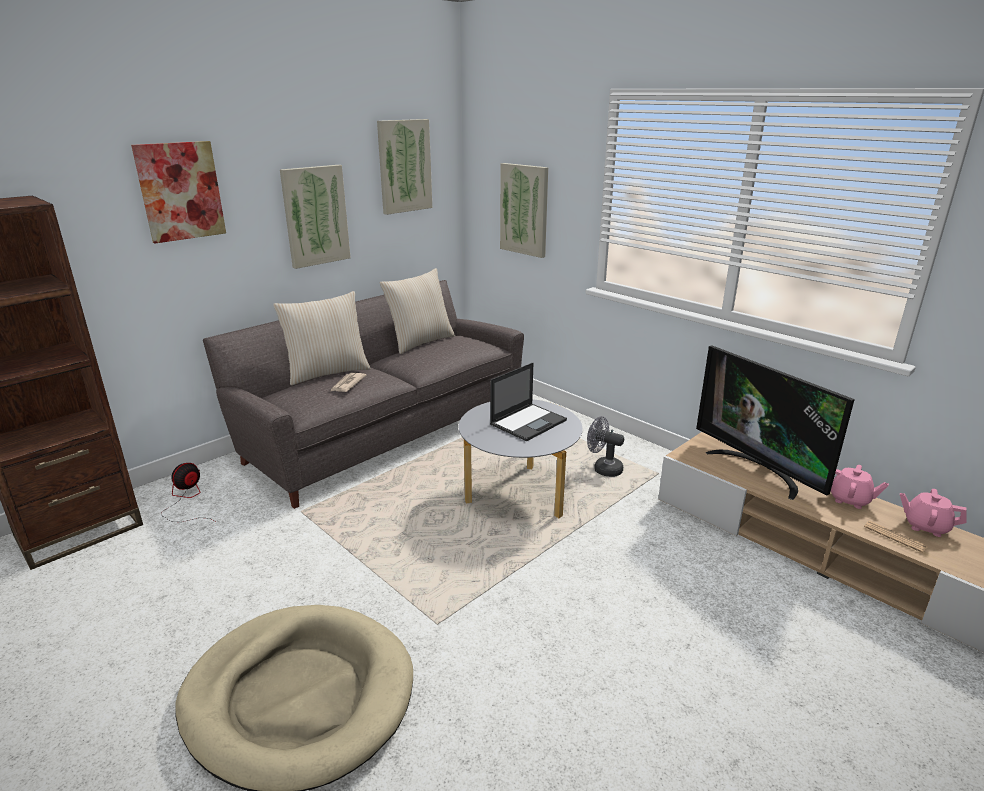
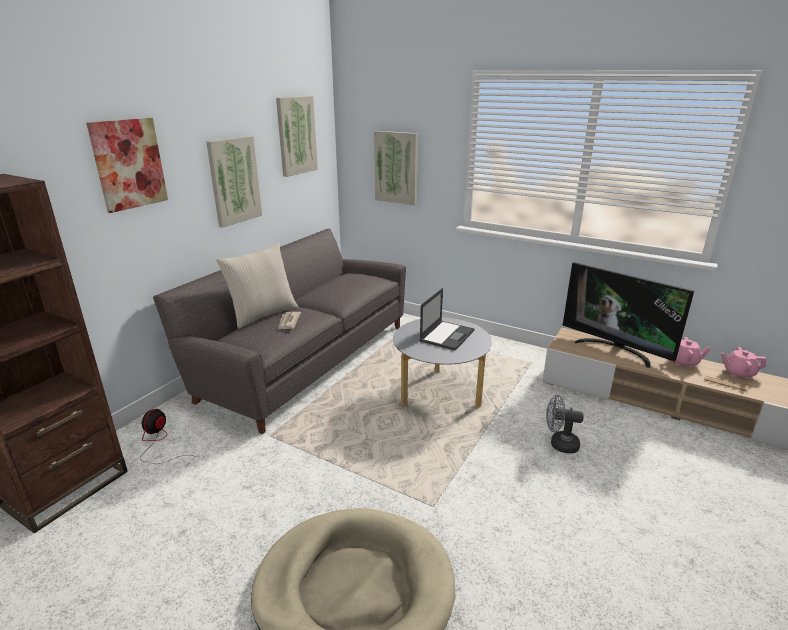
camera: 15 degrees left, 0 degrees up
(420, 342) = (324, 281): beige pillow -> none
(603, 468) = (490, 364): grey fan -> grey fan (559, 444)

